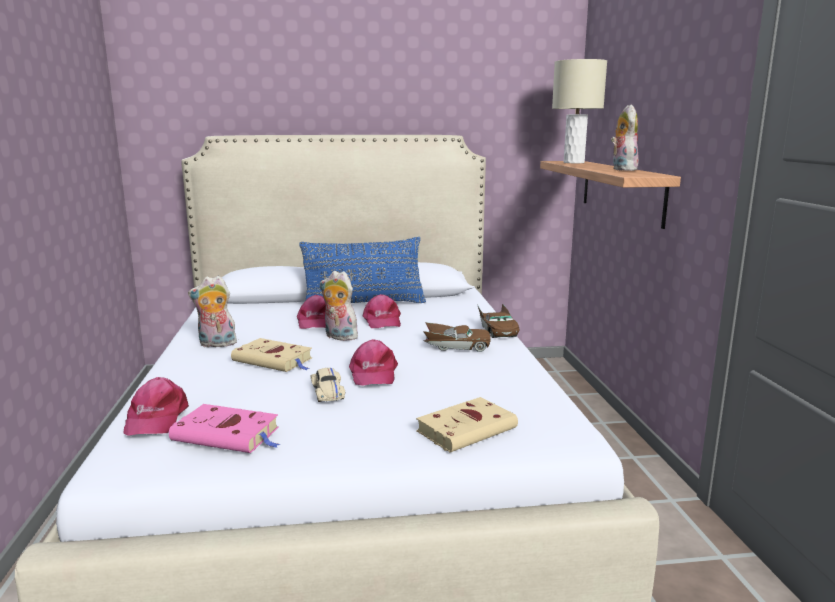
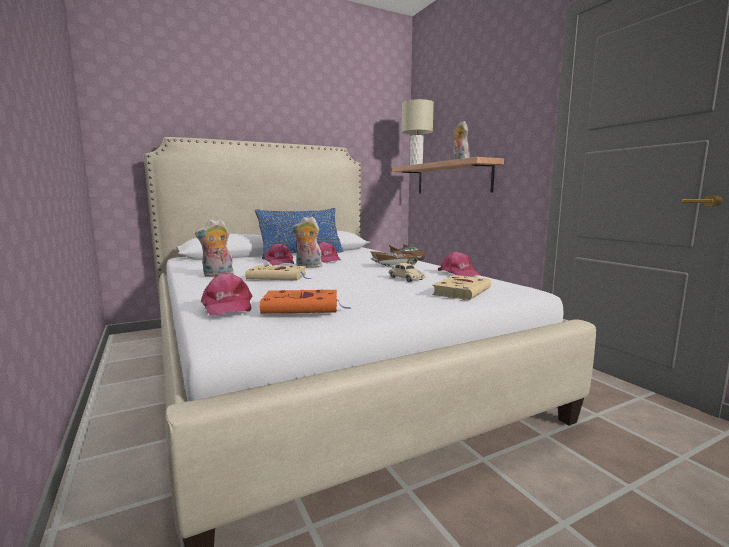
camera: 20 degrees left, 5 degrees down
(228, 435) = (303, 307): pink book -> orange book
(328, 392) = (342, 286): beige toy car -> beige toy car (406, 278)
(373, 373) = (359, 277): pink cap -> pink cap (459, 274)

